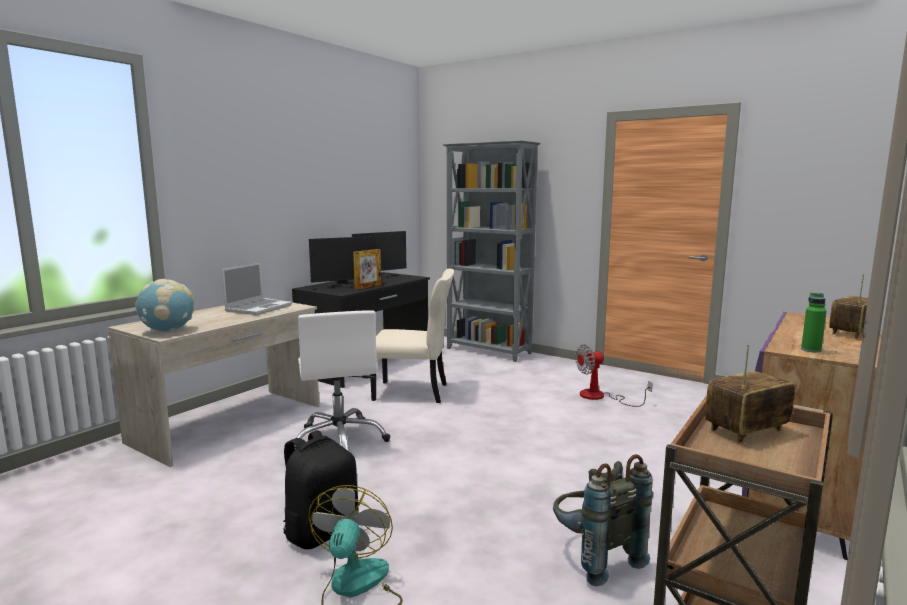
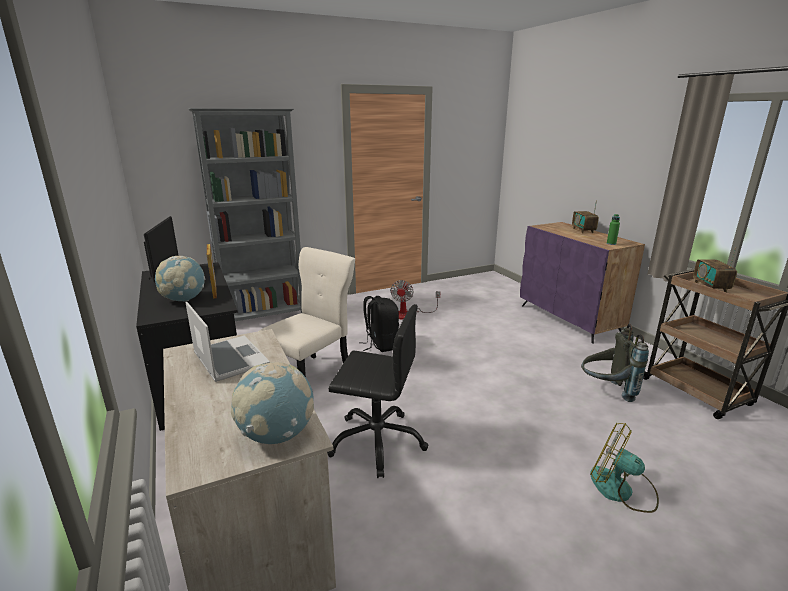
camera: 60 degrees left, 10 degrees up
(321, 531) = (539, 490): black backpack -> black backpack (381, 345)
(340, 440) = (377, 441): white office chair -> black office chair
(344, 286) = (184, 299): monitor -> globe

